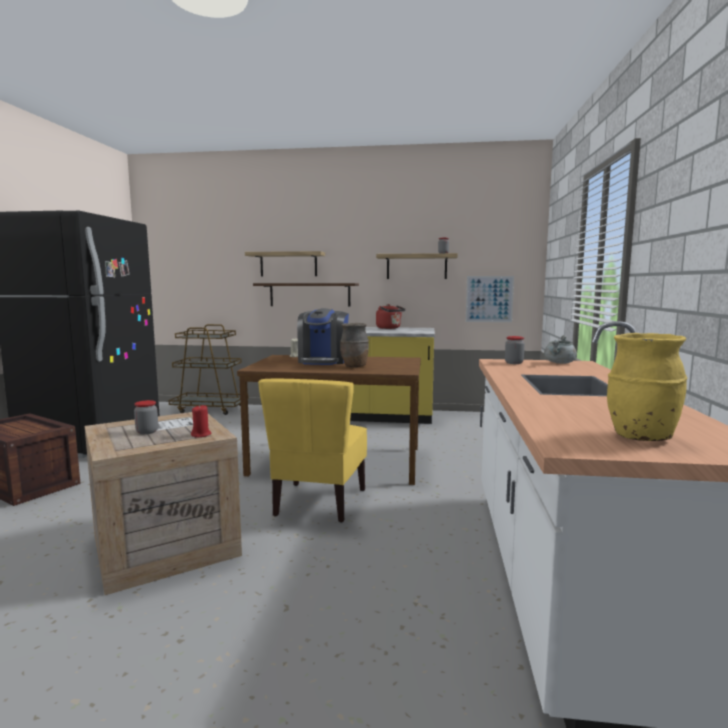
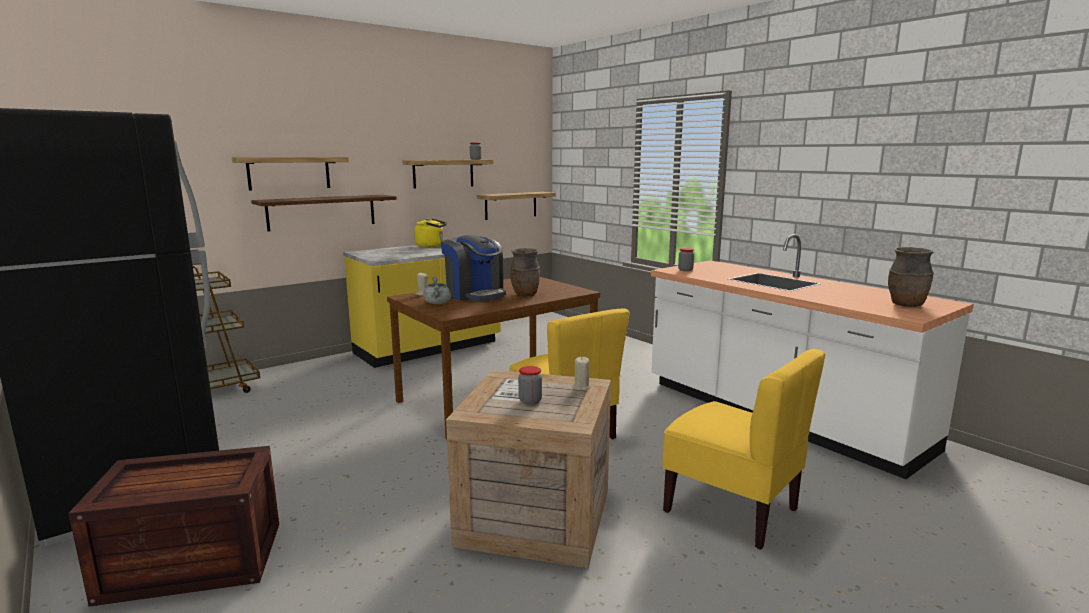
camera: 45 degrees left, 5 degrees up
(201, 435) = (581, 387): red candle -> beige candle
(285, 629) = (732, 510): none -> yellow chair
(389, 328) = (431, 246): red kettle -> yellow kettle
(489, 299) = (511, 205): picture -> shelf
(560, 363) = (705, 265): grey cooking pot -> grey cooking pot (437, 303)
(640, 437) = (906, 305): yellow vase -> brown vase

